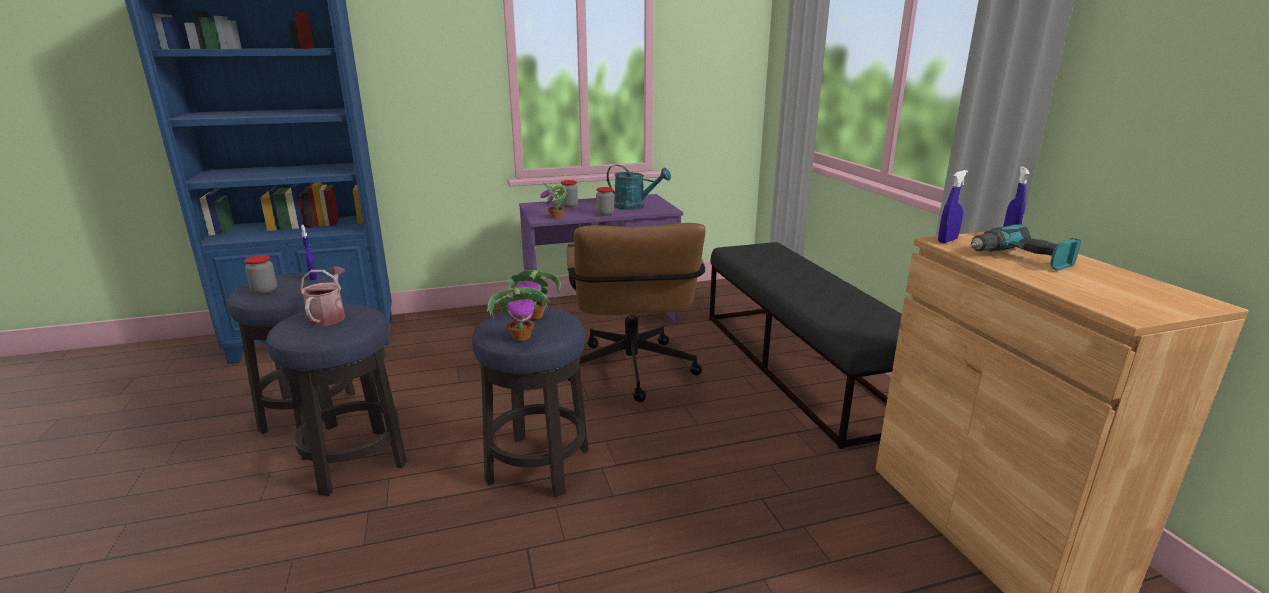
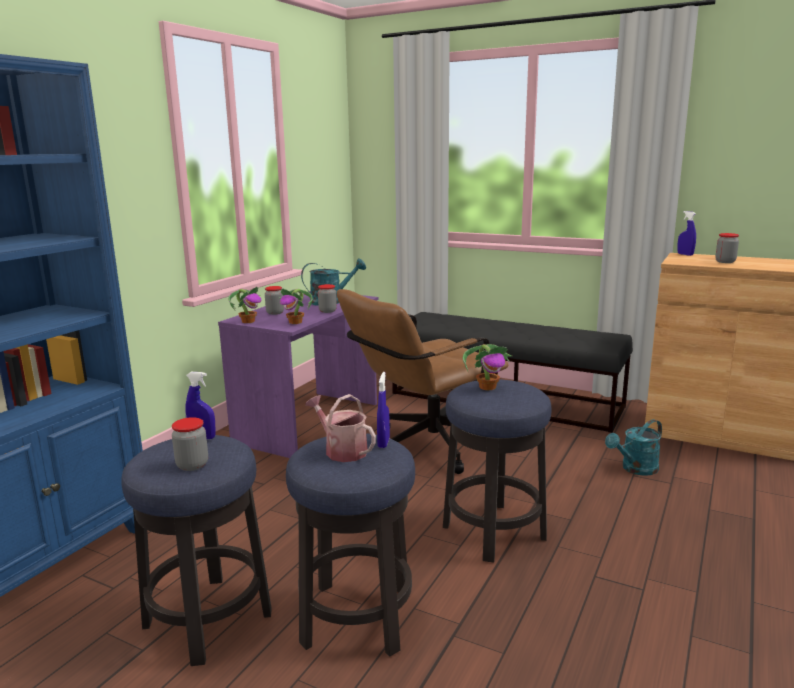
camera: 45 degrees left, 5 degrees down
(521, 336) = (522, 400): potted plant -> potted plant (248, 321)
(632, 375) = (423, 449): brown office chair -> brown office chair turned 105 degrees clockwise
(777, 495) = (635, 469): none -> turquoise watering can
(947, 241) = (676, 261): blue spray bottle -> blue spray bottle (383, 443)
(1020, 259) = (725, 262): power drill -> jar

